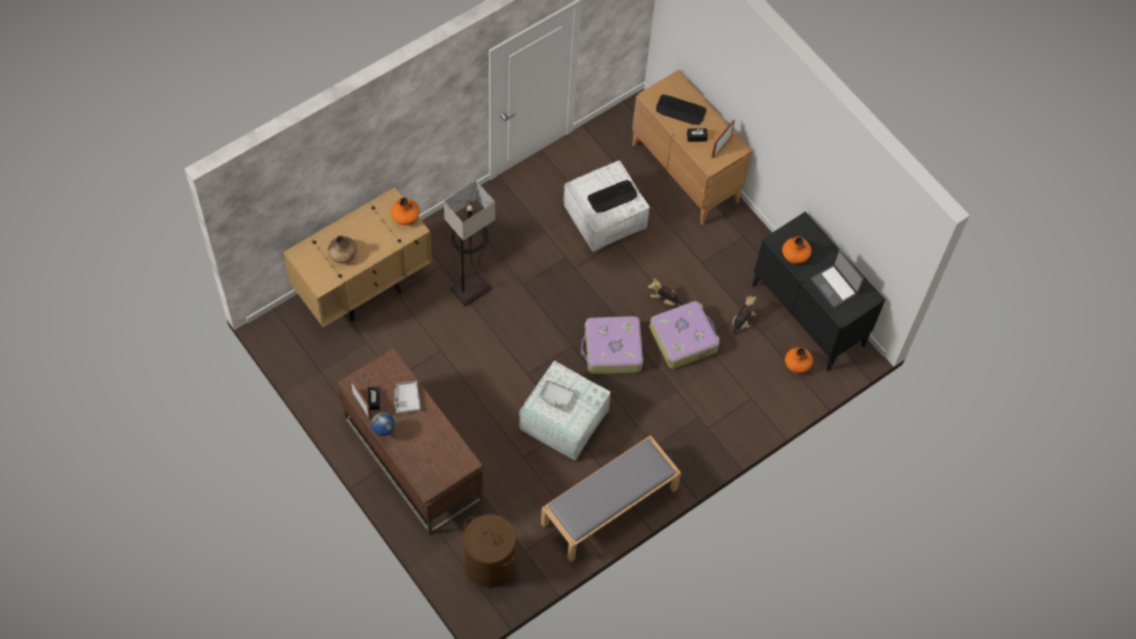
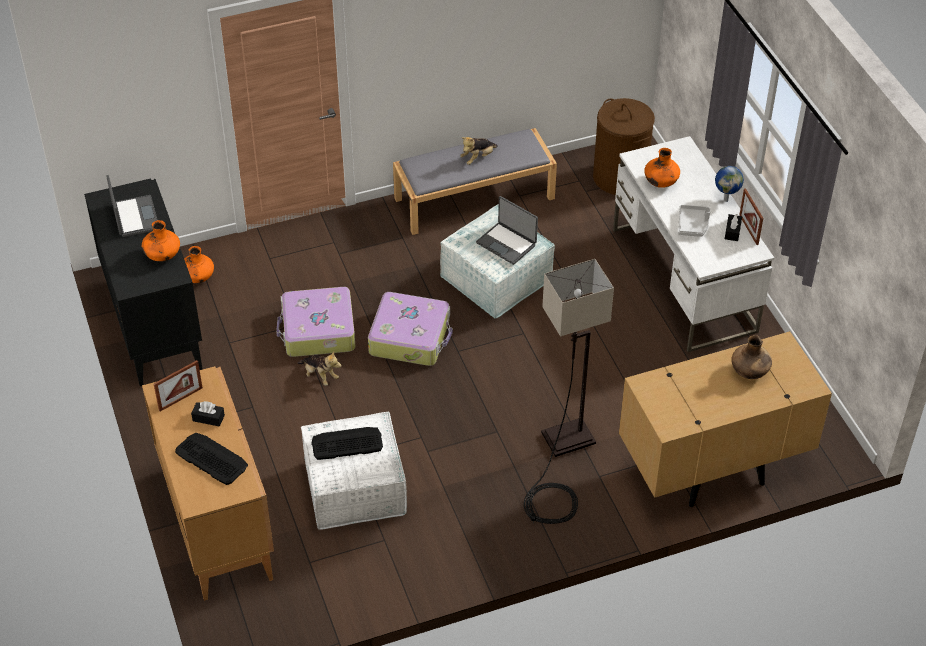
camera: 160 degrees left, 15 degrees down
(405, 217) = (654, 400): orange vase -> orange vase (660, 183)
(412, 458) = (684, 280): brown desk -> white desk
(556, 398) = (507, 243): grey tray -> laptop
(742, 322) = (237, 333): plush toy -> plush toy (478, 158)

